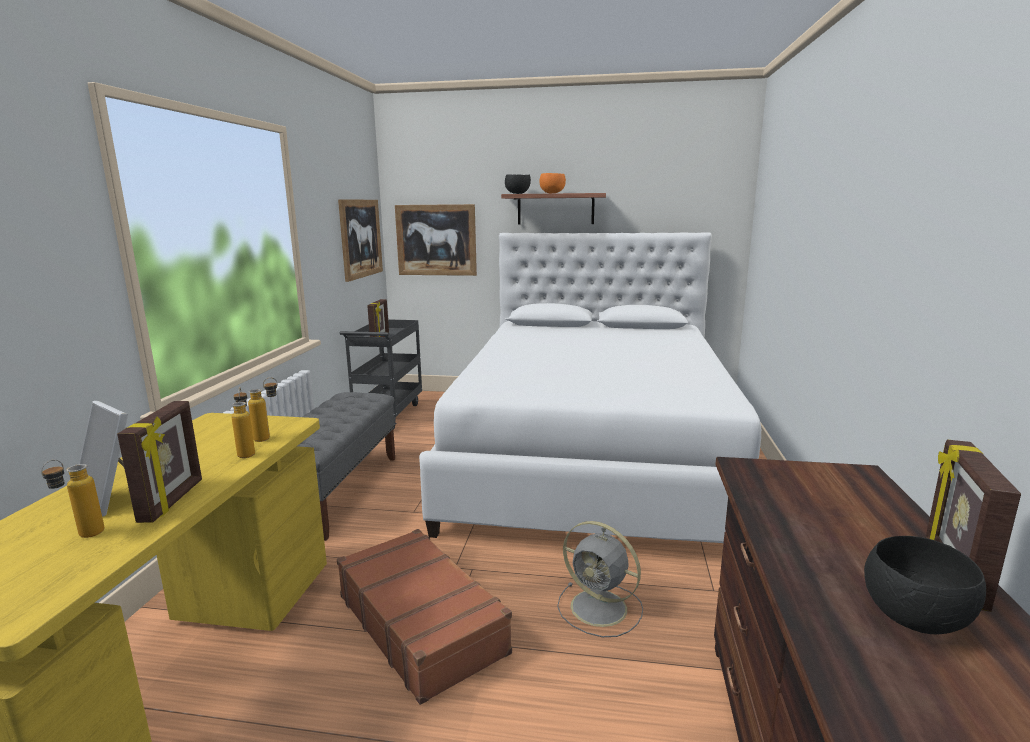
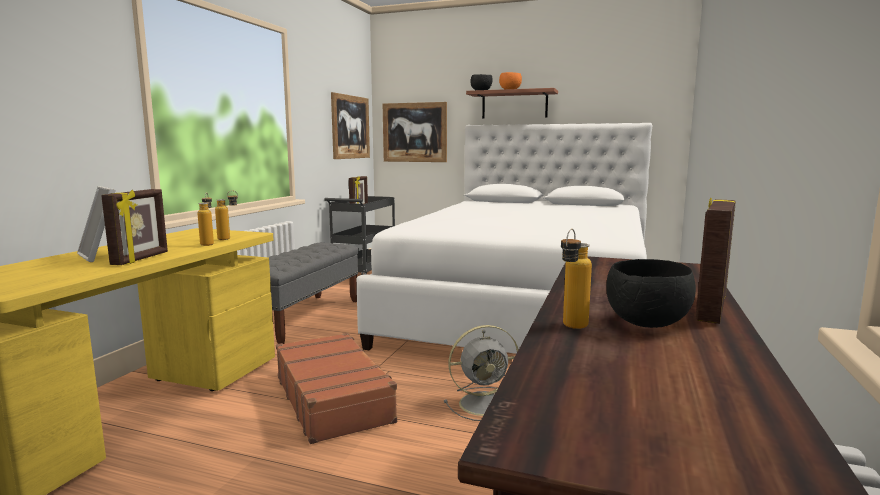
camera: 10 degrees right, 5 degrees down
(82, 537) = (71, 268): bottle -> bottle (571, 328)
(601, 608) = (485, 404): grey fan -> grey fan turned 60 degrees counterclockwise

